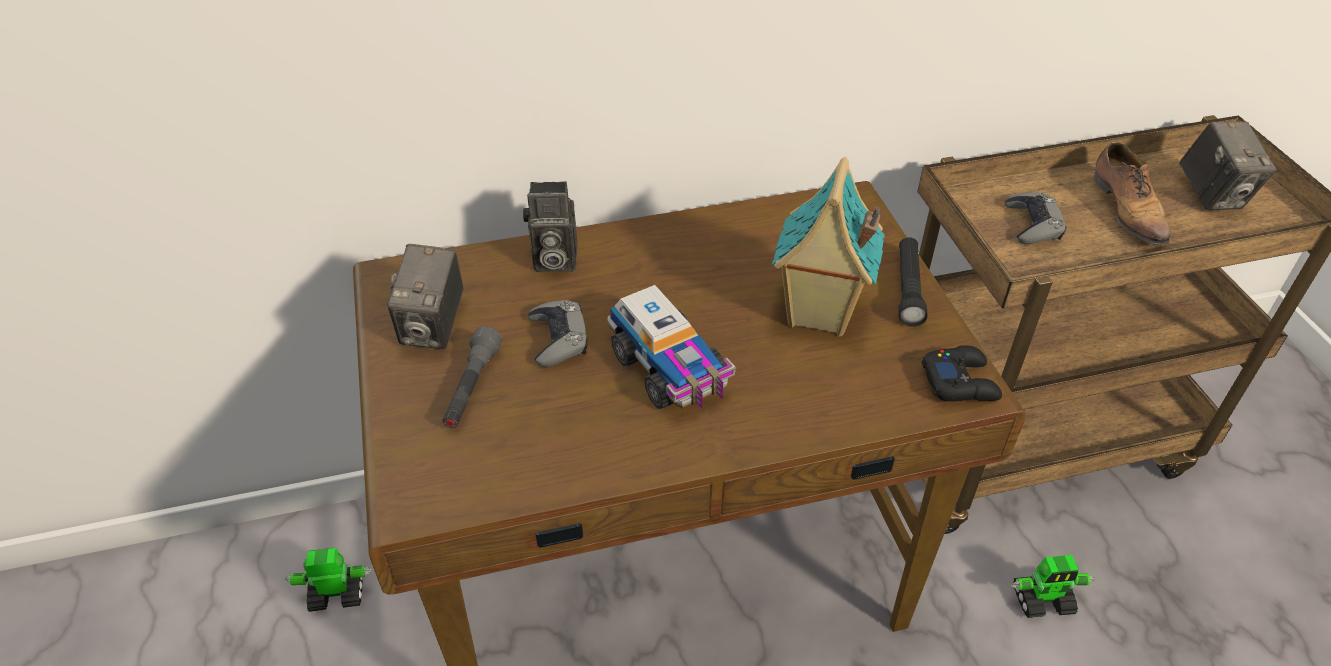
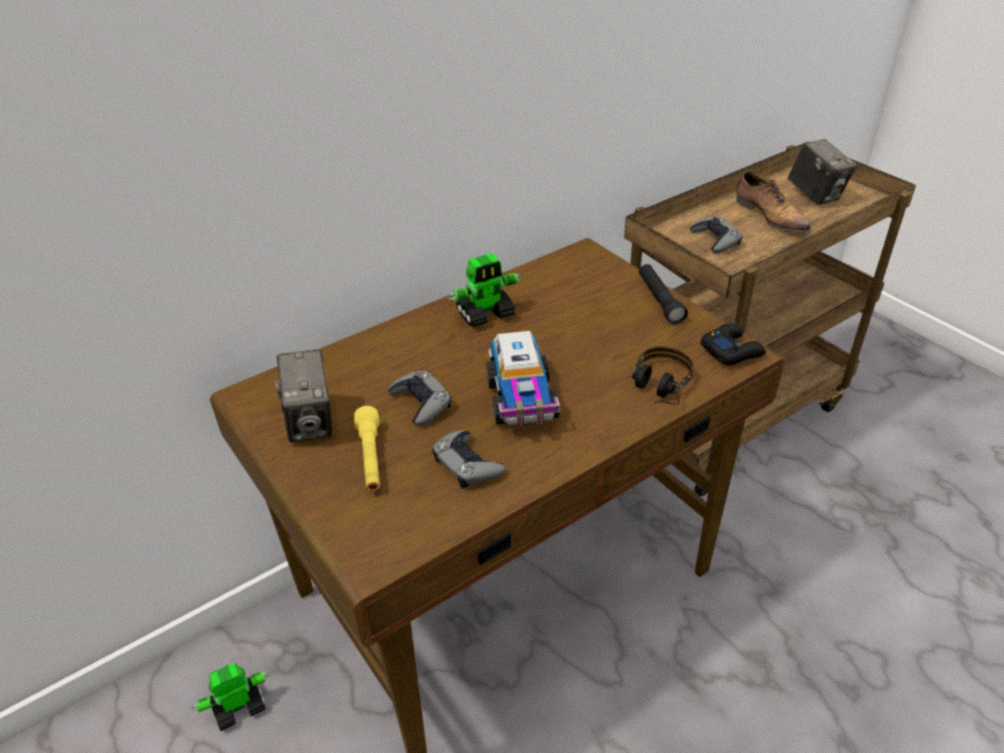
camera: 20 degrees left, 5 degrees down
(472, 388) = (371, 458): grey flashlight -> yellow flashlight
(552, 261) = (382, 349): camera -> none
(567, 428) = (467, 464): none -> grey game controller
(670, 370) = (522, 401): toy truck -> toy truck turned 45 degrees clockwise
(818, 314) = (607, 333): toy house -> none
(836, 406) = (657, 390): none -> headphones
(1043, 600) = (789, 519): toy robot -> toy robot (486, 314)

